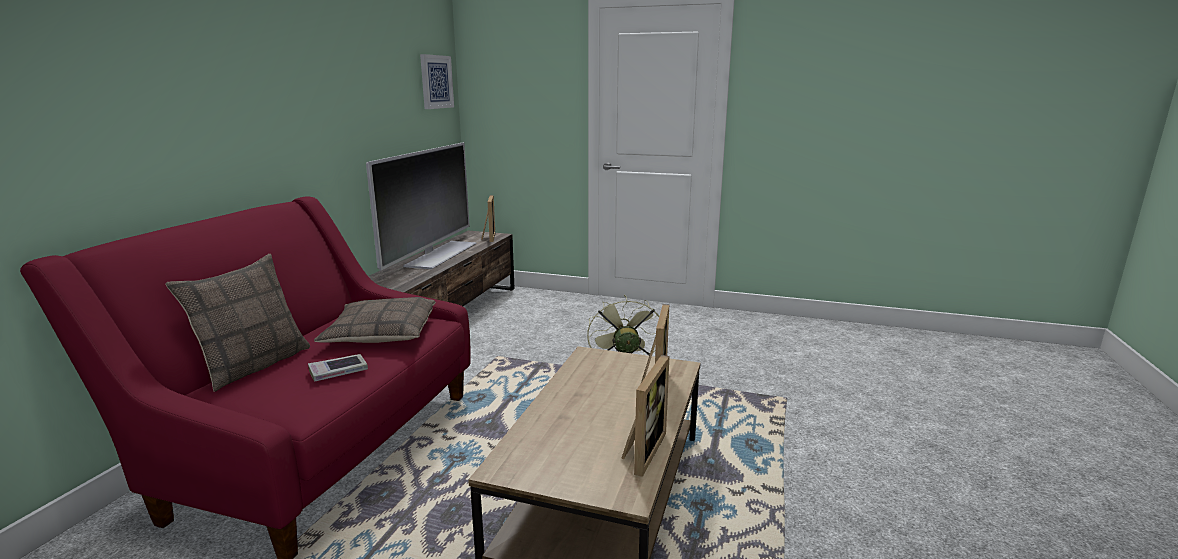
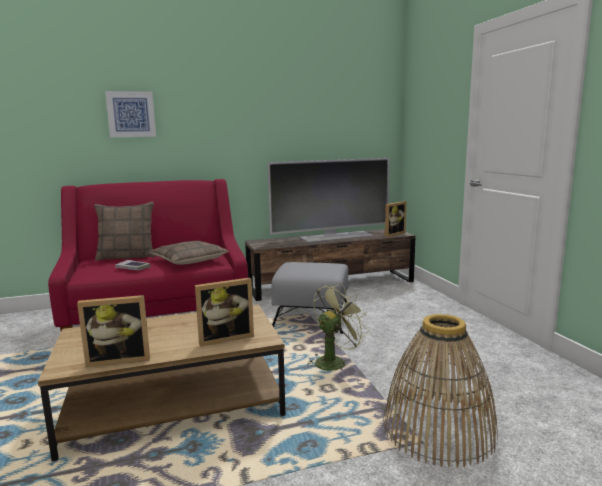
camera: 55 degrees right, 5 degrees down
(436, 82) = (372, 112): picture -> picture (131, 114)
(511, 358) = (312, 317): none -> grey ottoman
(775, 386) = (438, 429): none -> basket

